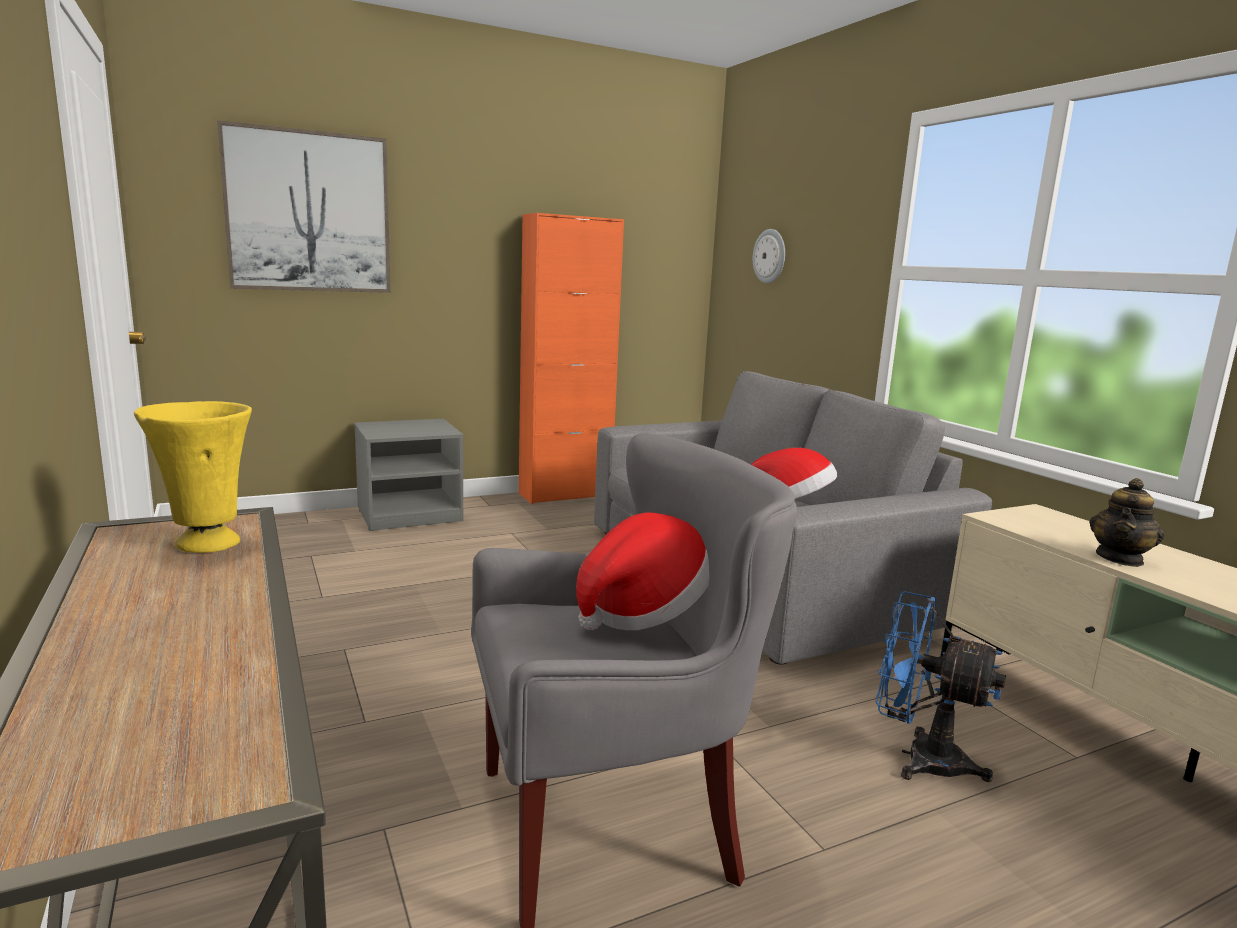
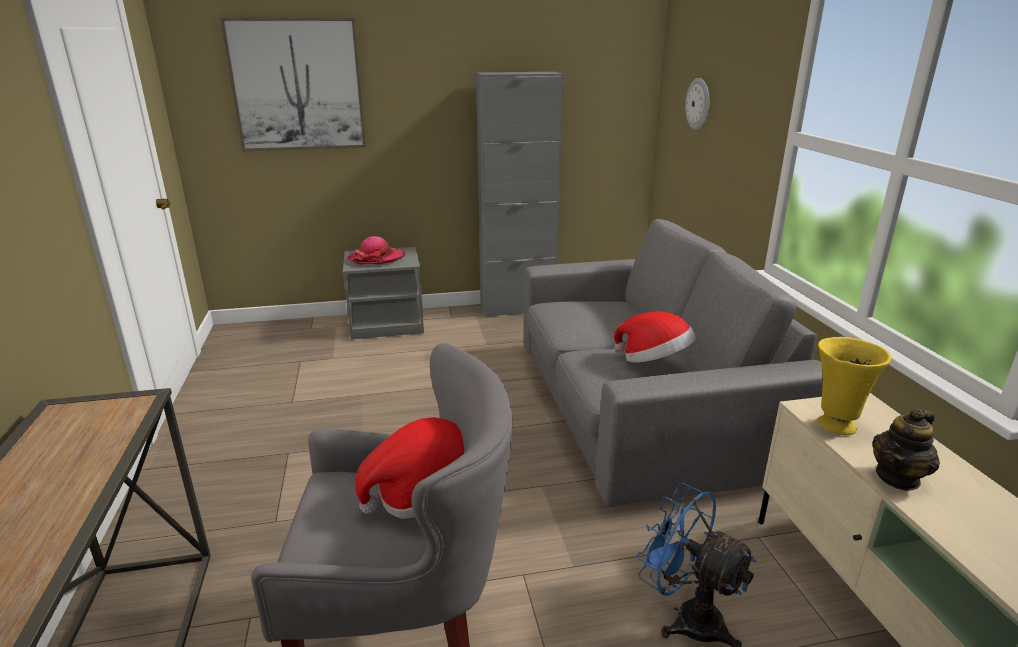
camera: 15 degrees right, 10 degrees up
(206, 543) = (100, 429): yellow vase -> yellow vase (834, 425)
(402, 428) = (376, 258): none -> hat
(565, 494) = (517, 308): orange cabinet -> grey cabinet

